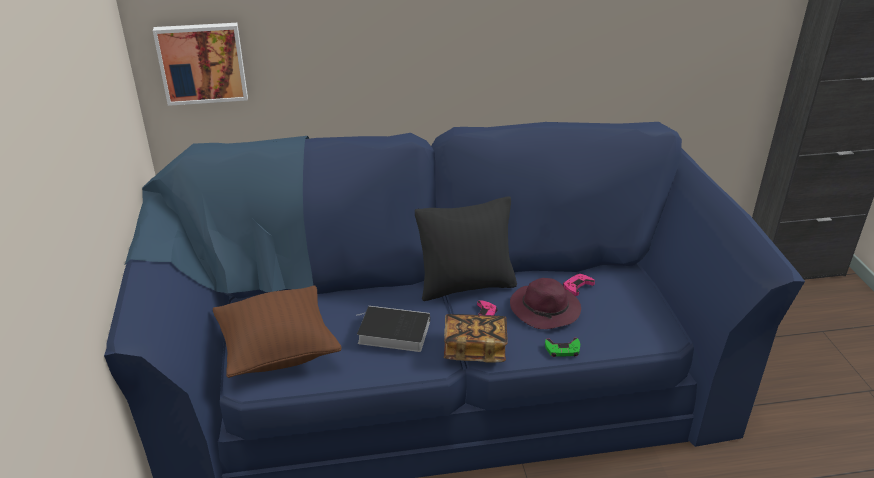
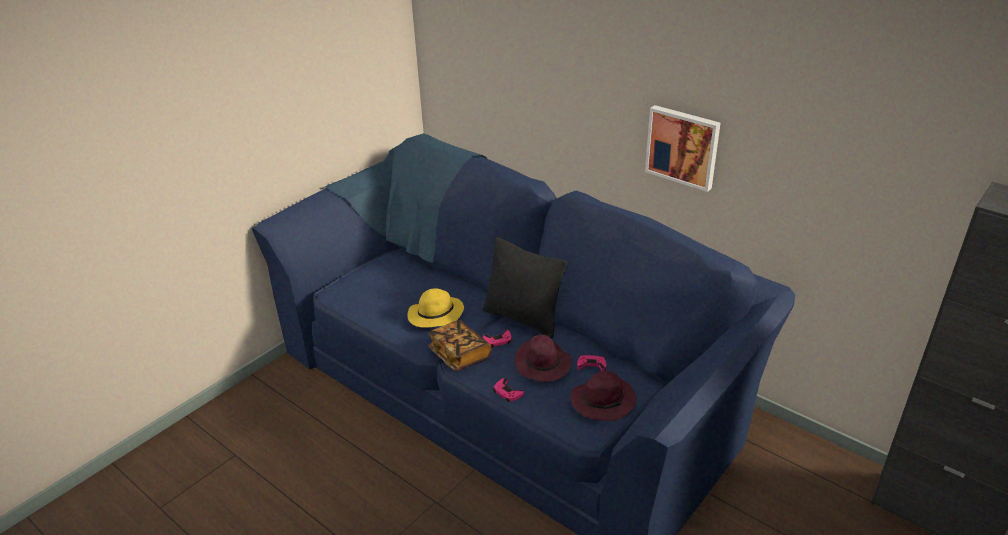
camera: 50 degrees right, 0 degrees up
(202, 62) = (452, 79): picture -> picture (683, 146)
(278, 351) = (370, 288): brown pillow -> none
(391, 332) = (435, 315): book -> yellow hat
(562, 350) = (507, 392): green game controller -> pink game controller
(632, 304) = (603, 400): none -> purple hat

